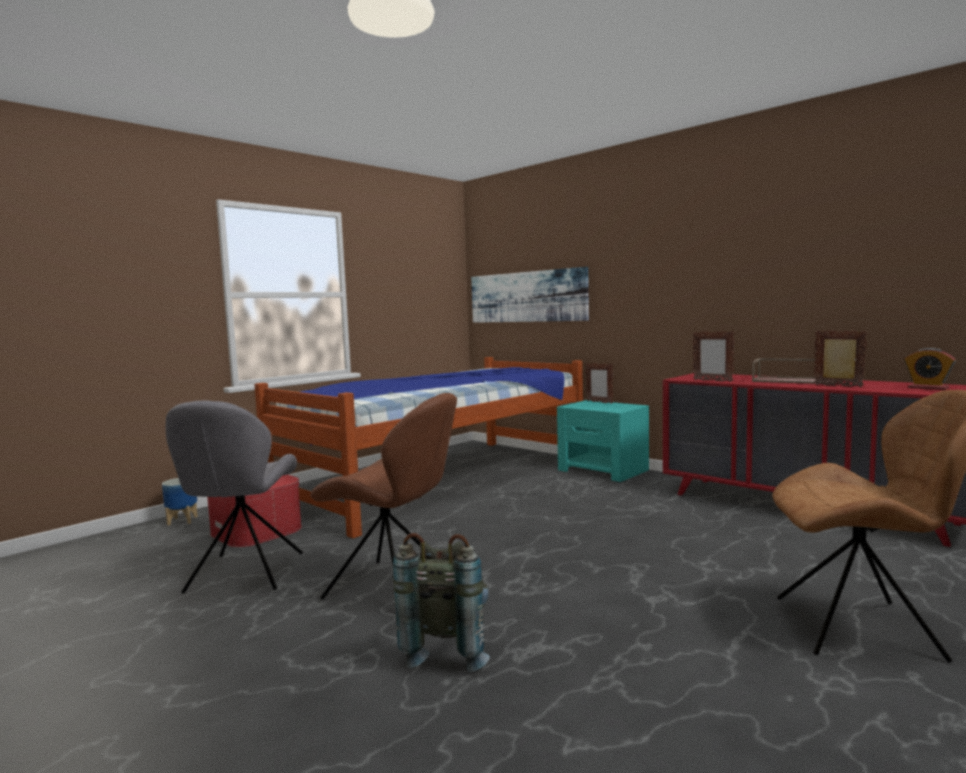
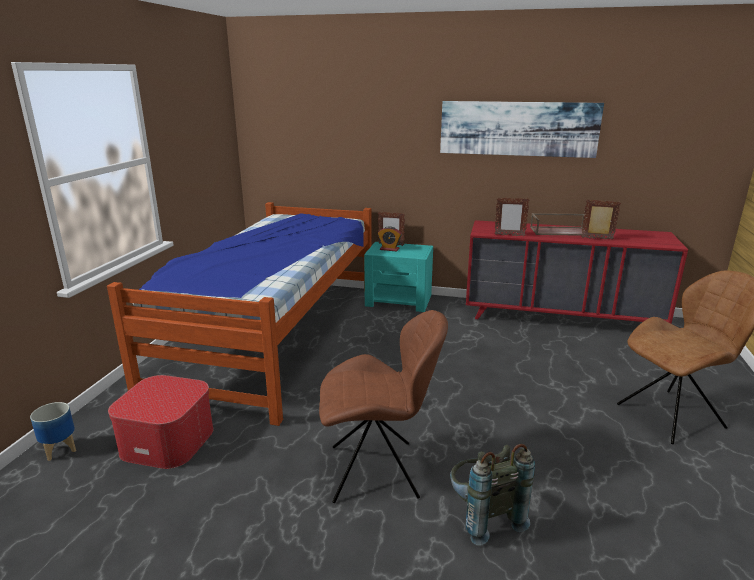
camera: 30 degrees left, 15 degrees up
(244, 574) = (225, 498): grey chair -> none
(526, 297) = (310, 147): picture -> picture (518, 128)
(928, 388) = (647, 238): alarm clock -> alarm clock (389, 249)

